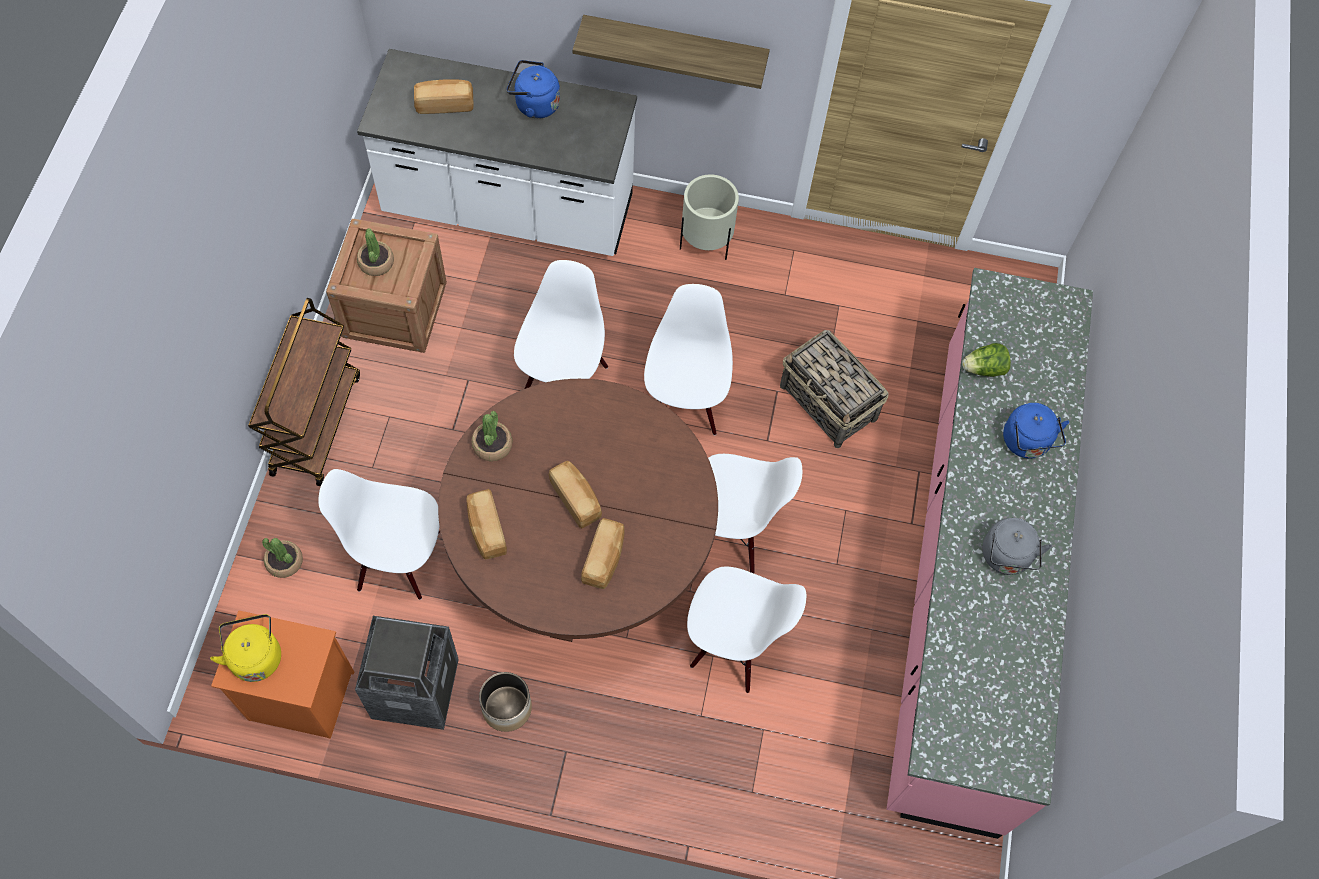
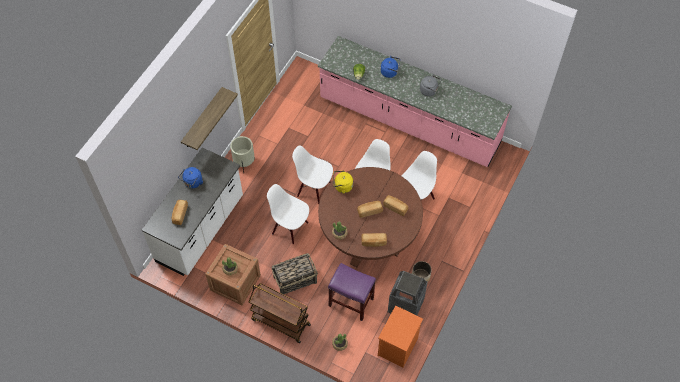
camera: 70 degrees left, 5 degrees down
(255, 655) = (398, 334): yellow kettle -> yellow kettle (342, 186)
(399, 559) = (350, 302): white chair -> purple stool
(828, 403) = (329, 143): basket -> basket (295, 280)

